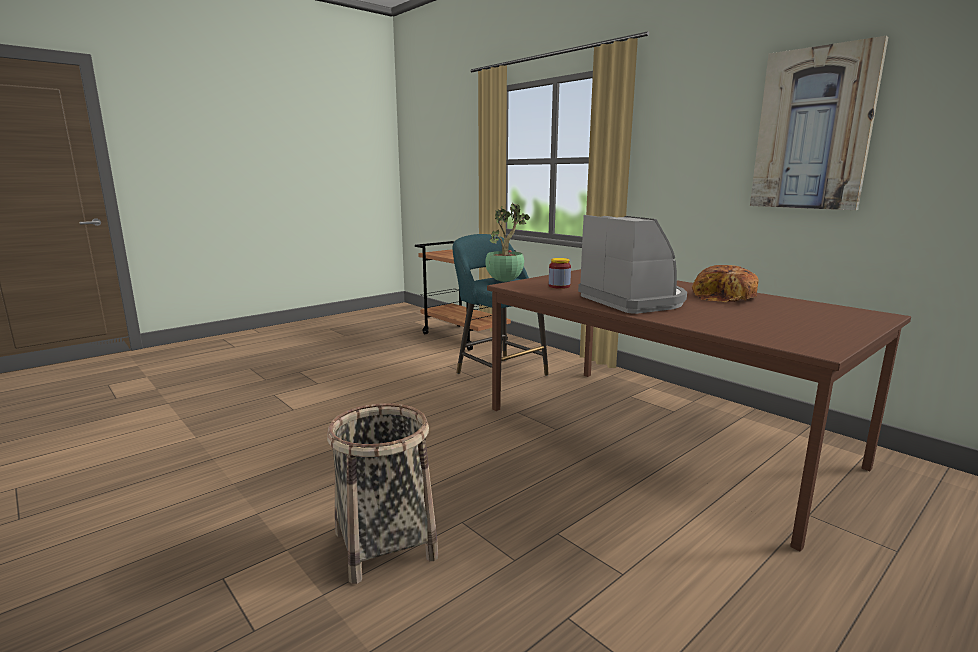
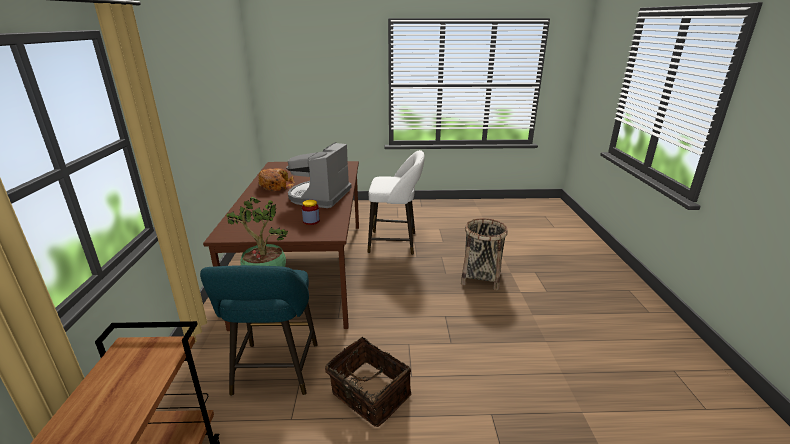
camera: 140 degrees left, 10 degrees up
(408, 387) = (369, 396): none -> basket
(649, 547) = (396, 243): none -> white stool
(813, 130) = (203, 87): picture -> none

